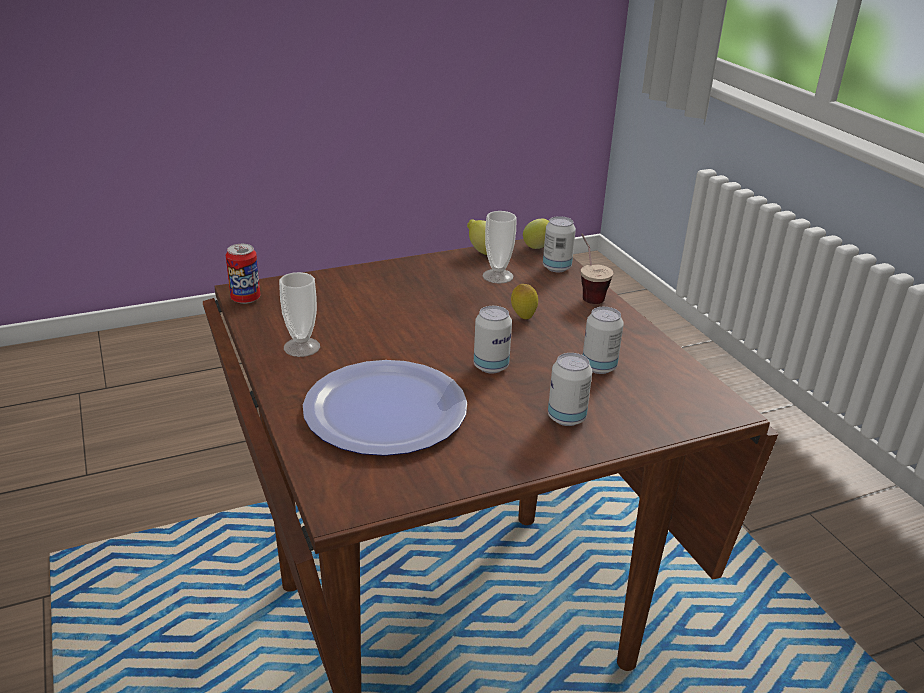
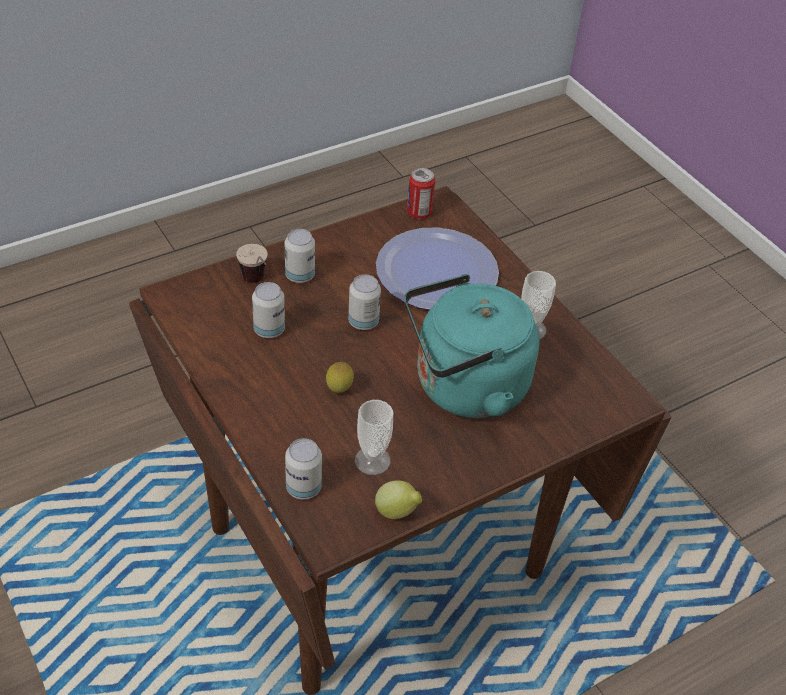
camera: 170 degrees right, 15 degrees up
(245, 299) = (618, 389): can -> can (419, 213)
(398, 310) = (464, 388): none -> turquoise kettle
(538, 249) = (326, 531): lemon -> none
(588, 293) = (269, 439): cup -> cup (257, 284)

